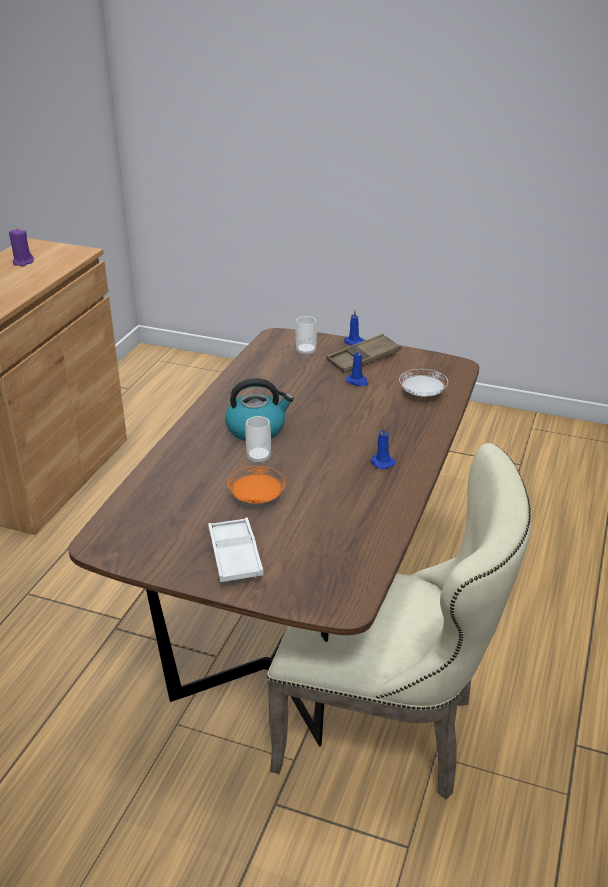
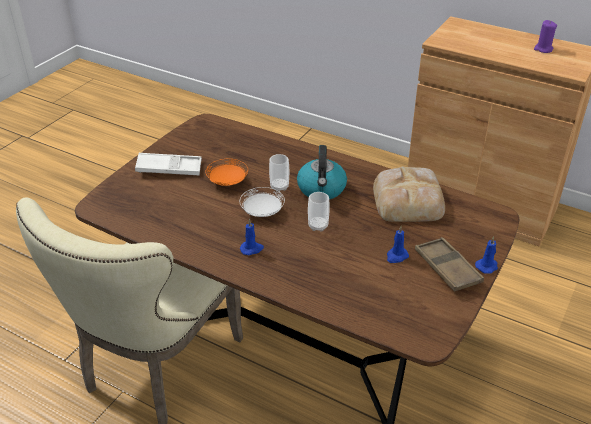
camera: 100 degrees right, 5 degrees up
(263, 378) = (408, 200): none -> bread
(306, 352) = (463, 230): cup -> cup (318, 226)
(422, 394) = (365, 298): white plate -> white plate (262, 212)

